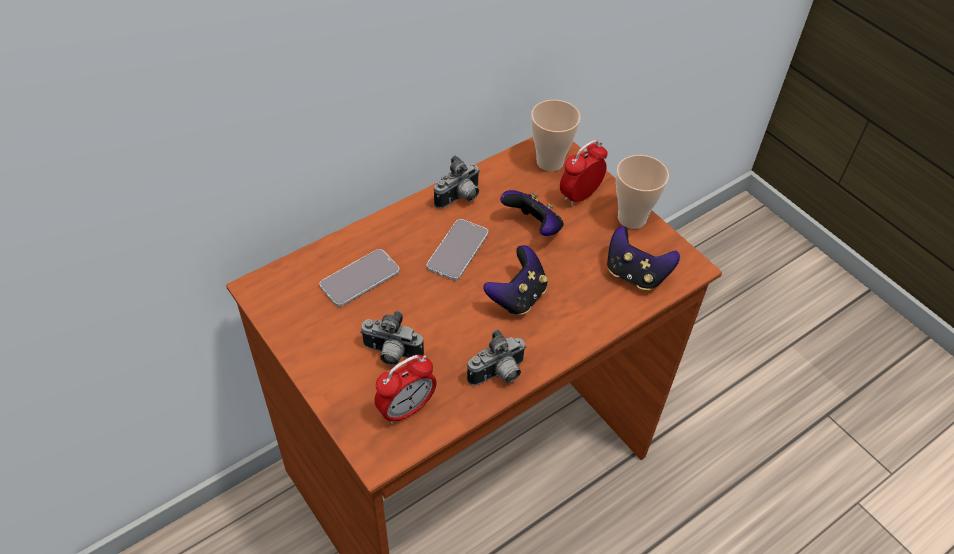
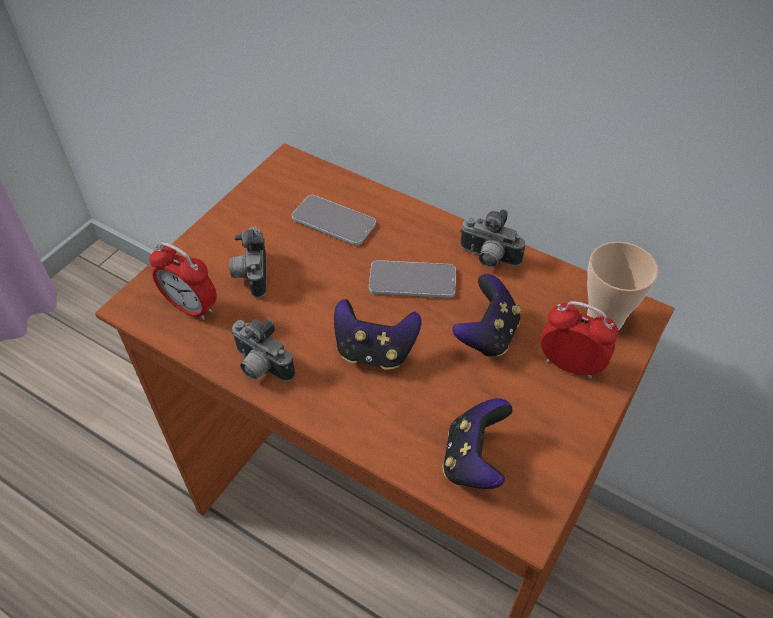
camera: 70 degrees right, 0 degrees up
(631, 218) = (568, 431): cup -> none

